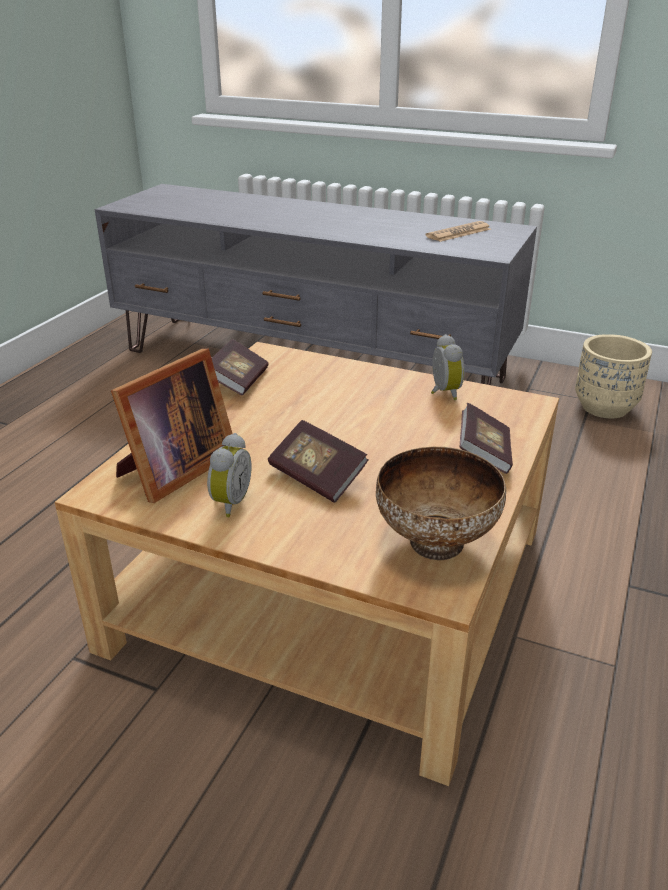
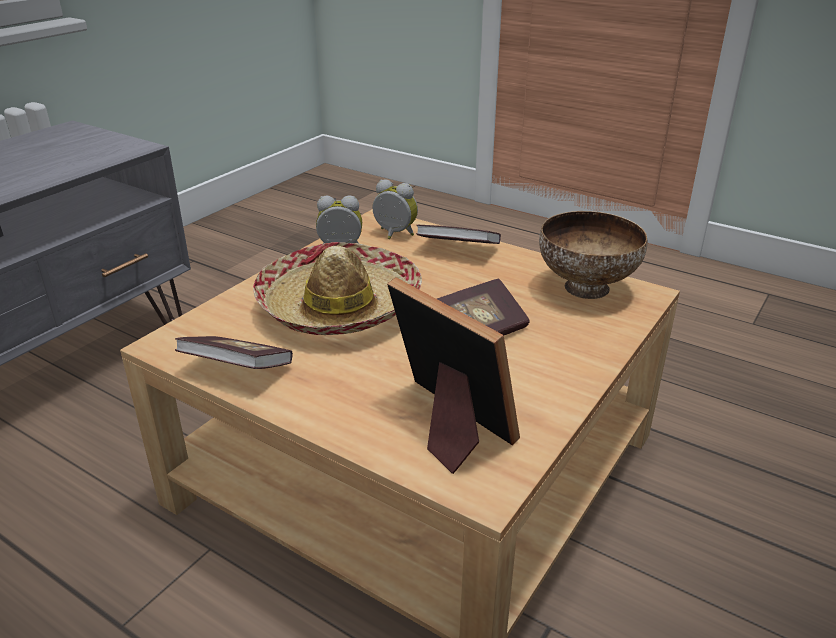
camera: 80 degrees left, 0 degrees up
(229, 503) = (520, 387): alarm clock -> alarm clock (394, 235)
(341, 405) = (339, 305): none -> hat
(458, 233) = (43, 152): newspaper -> none
(605, 408) = (213, 257): beige planter -> none

